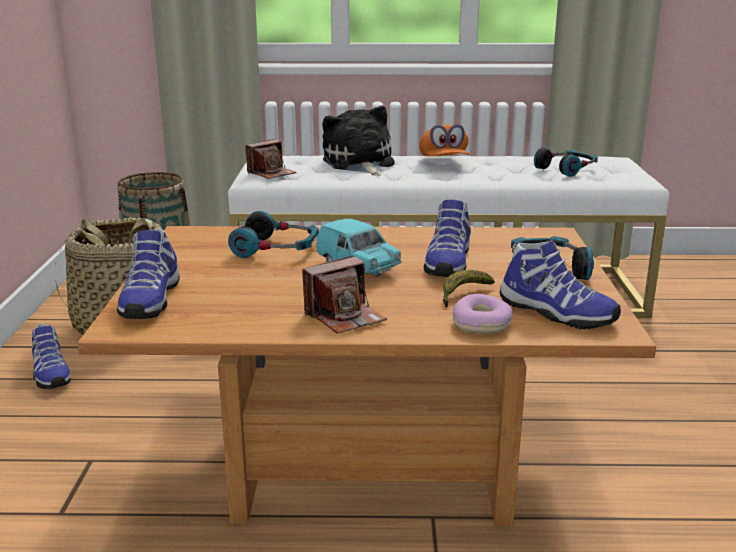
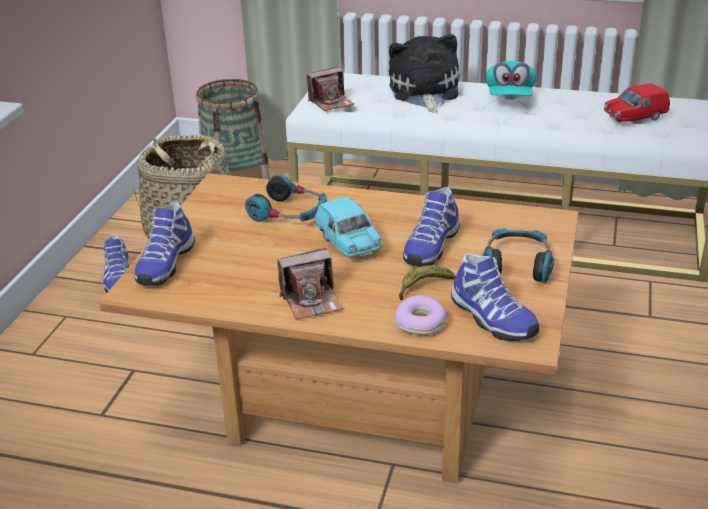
camera: 15 degrees right, 10 degrees up
(443, 162) = (509, 98): orange cap -> turquoise cap
(566, 169) = (634, 118): headphones -> red toy car

